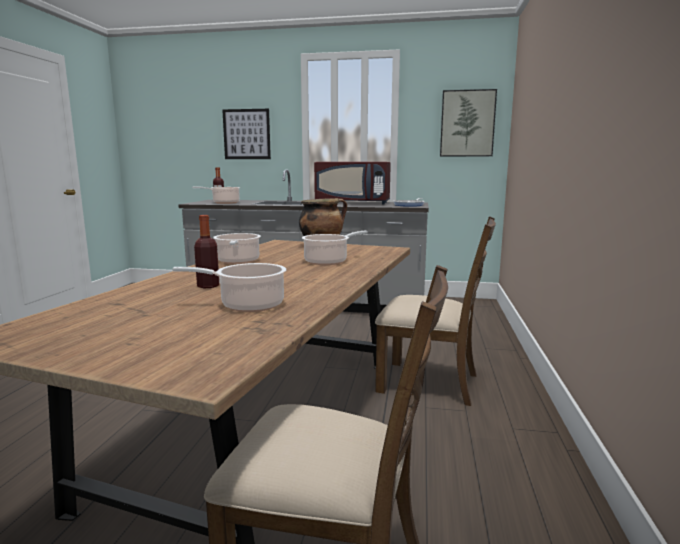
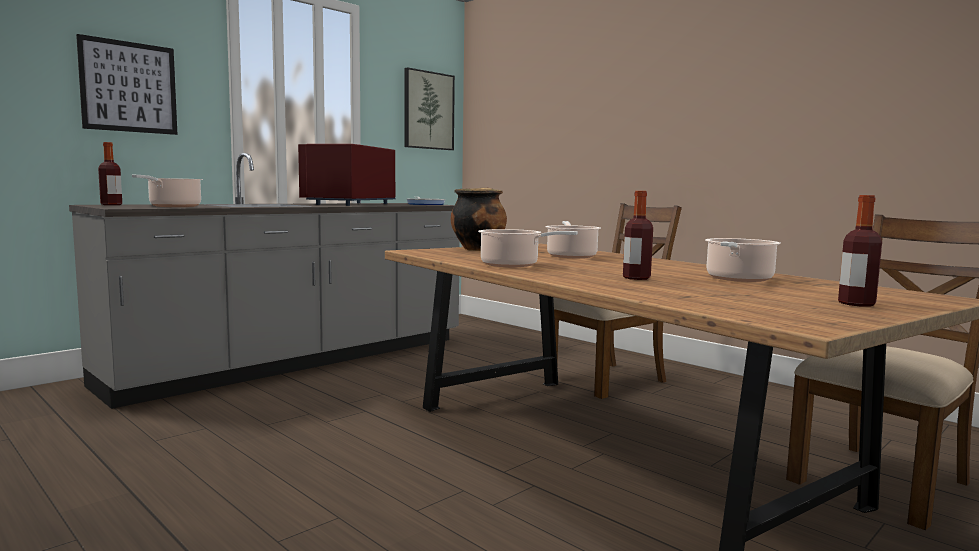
camera: 55 degrees left, 5 degrees down
(118, 345) = (856, 304): none -> bottle
(353, 203) = (350, 204): red microwave -> red microwave turned 150 degrees clockwise

